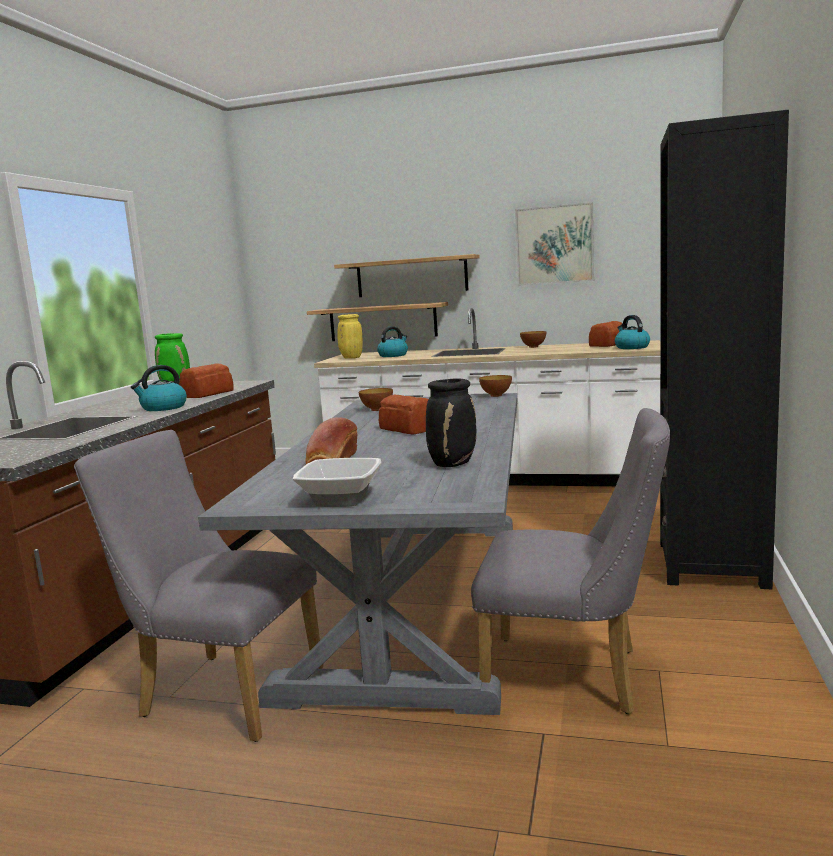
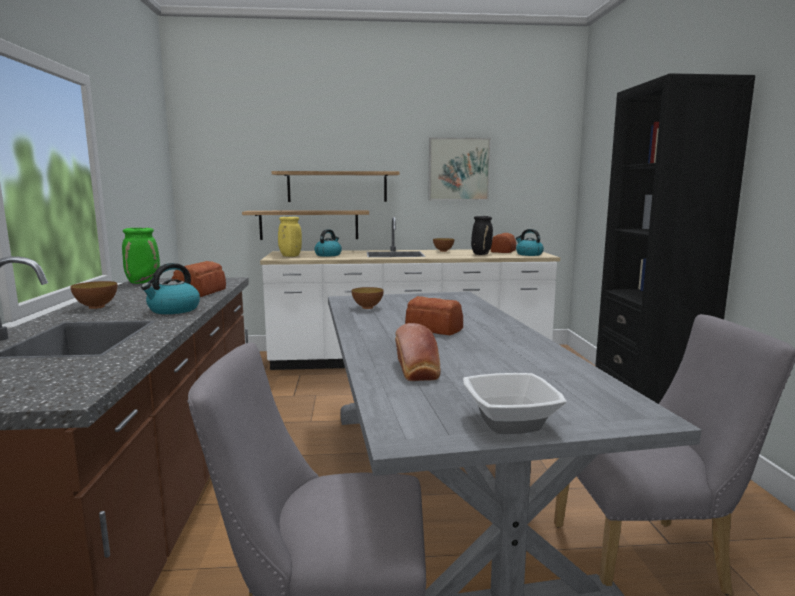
camera: 20 degrees left, 0 degrees up
(453, 464) = (547, 369): black vase -> black vase (481, 254)
(496, 395) = (456, 294): bowl -> bowl (96, 307)

